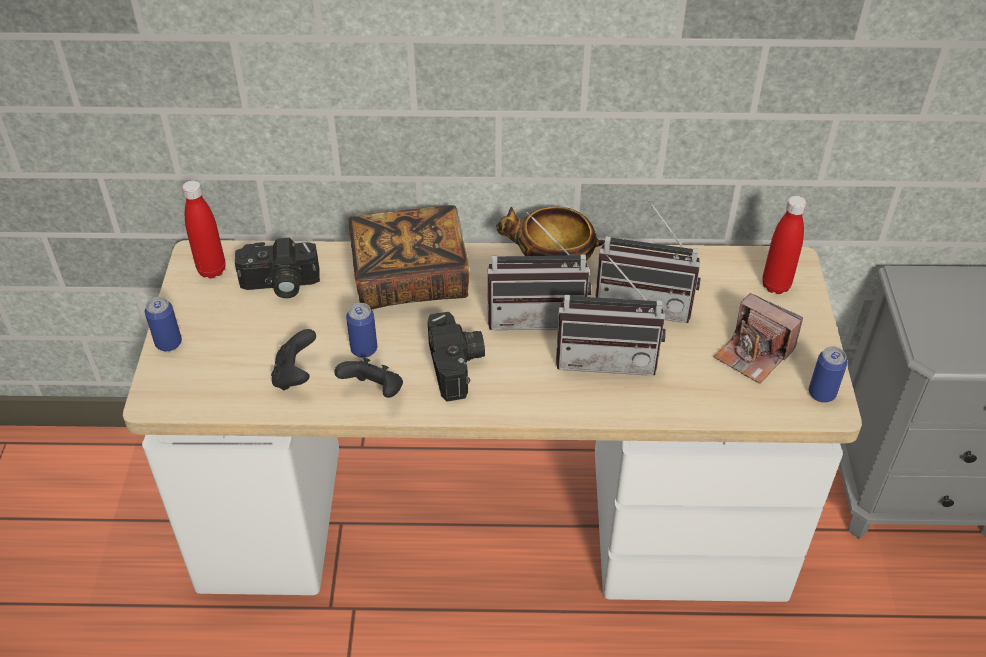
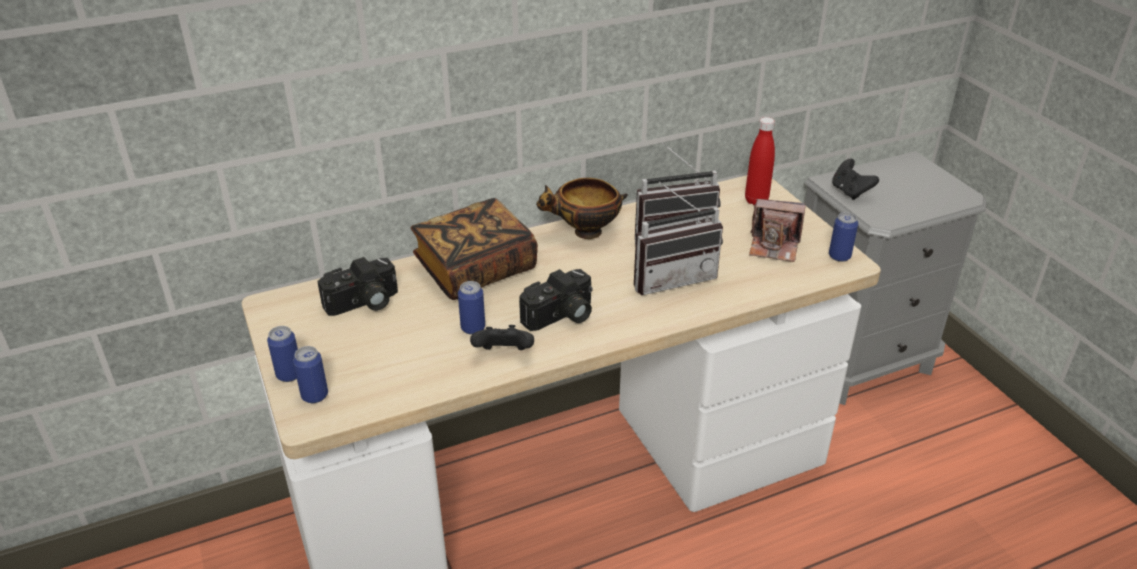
camera: 25 degrees left, 10 degrees down
(177, 375) = (315, 395): none -> can
(212, 270) = (292, 310): red bottle -> none
(295, 375) = (426, 363): black game controller -> black game controller (850, 192)
(458, 366) = (561, 317): camera -> camera turned 90 degrees clockwise
(537, 315) = (597, 265): radio -> none

